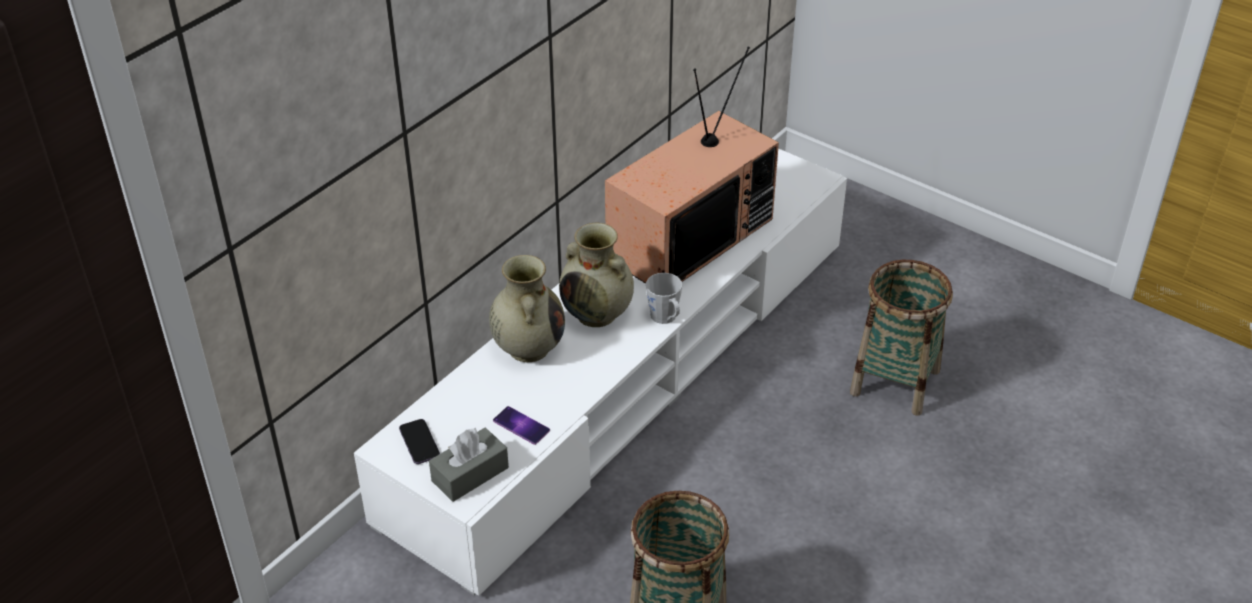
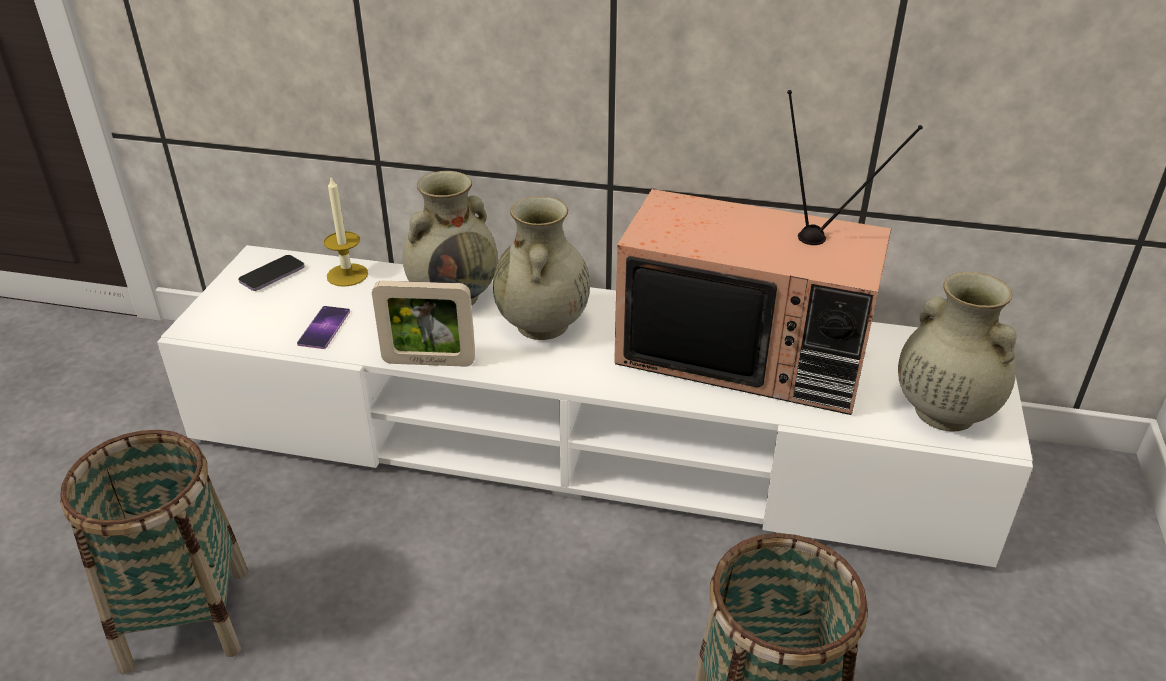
camera: 65 degrees right, 5 degrees down
(453, 399) = (347, 275): none -> candle
(470, 474) = (235, 317): grey tissue box -> none
(603, 380) = (429, 362): none -> picture frame
(666, 318) = (572, 378): grey mug -> none
(788, 186) = (942, 411): none -> beige vase

